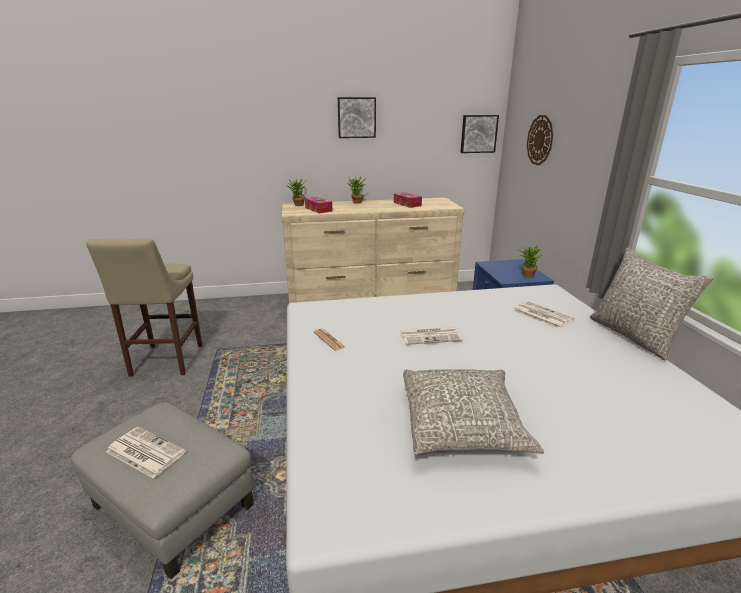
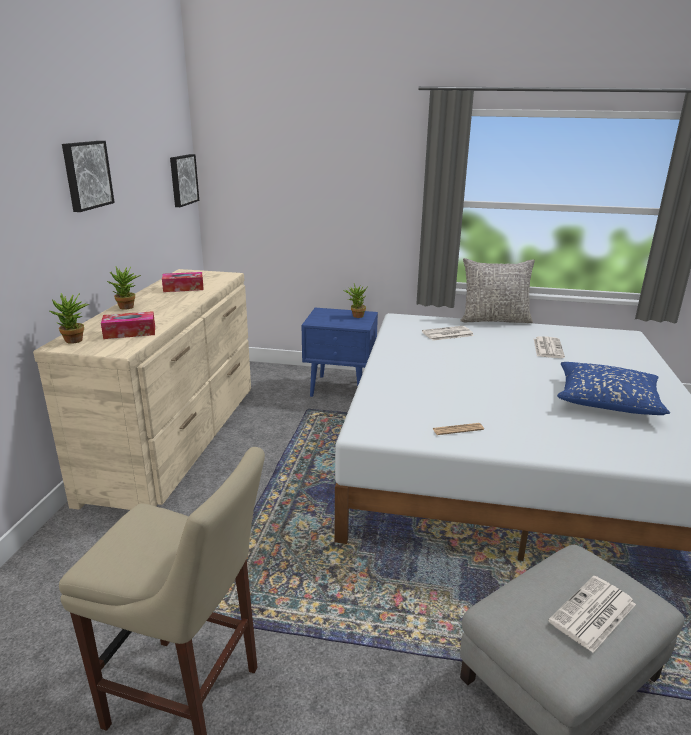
camera: 70 degrees left, 0 degrees up
(430, 336) = (468, 381): newspaper -> newspaper (547, 348)
(462, 424) = (607, 400): grey pillow -> blue pillow
(540, 140) = (284, 180): wall clock -> none

